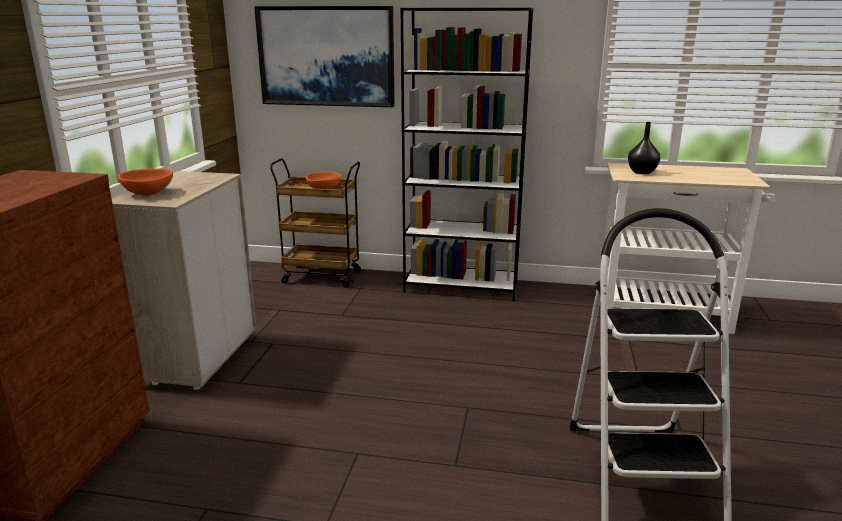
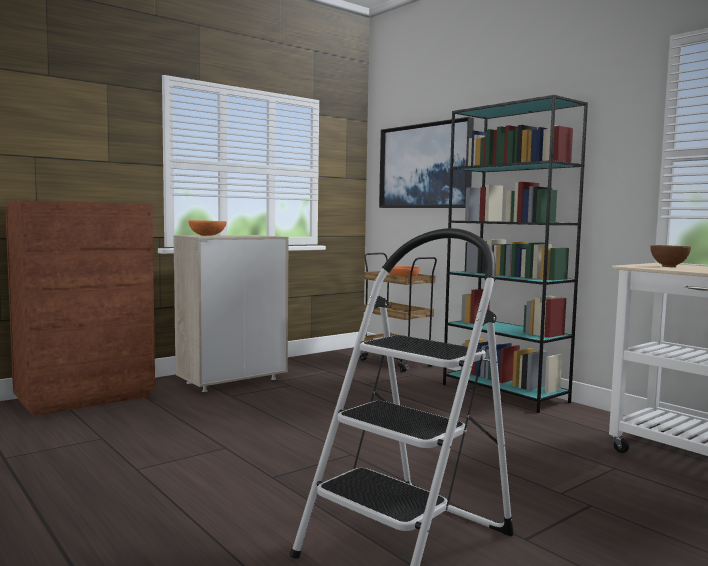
camera: 40 degrees right, 15 degrees down
(462, 286) = (505, 393): white bookcase -> turquoise bookcase
(642, 172) = (669, 266): black vase -> bowl

